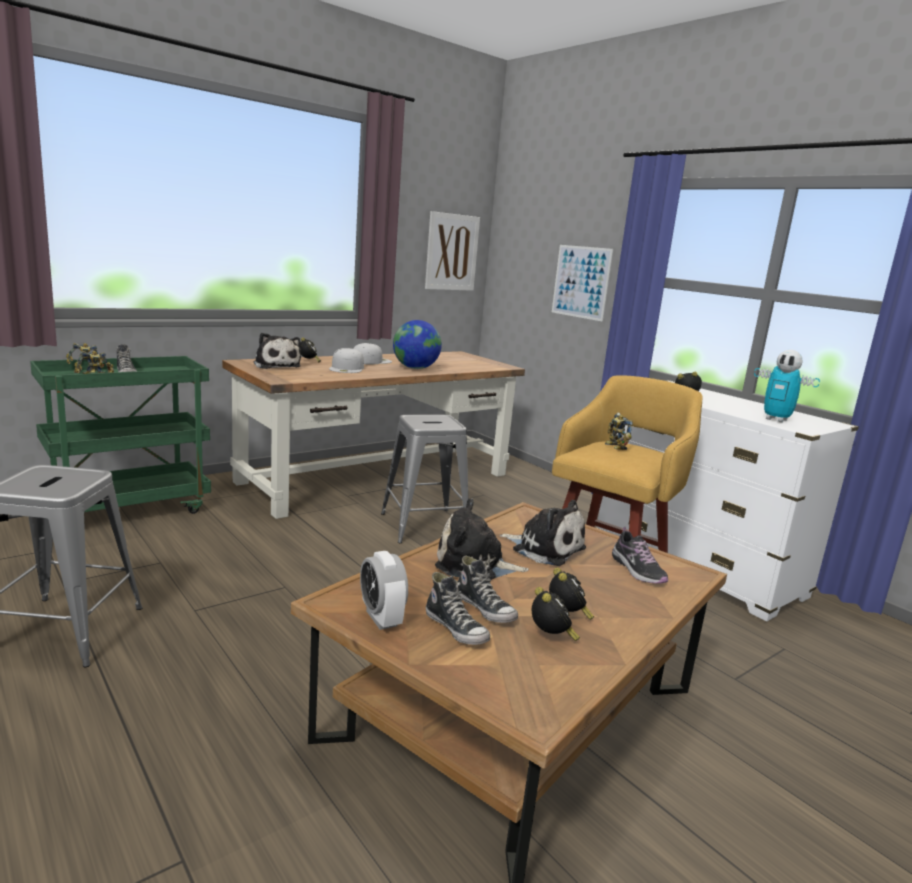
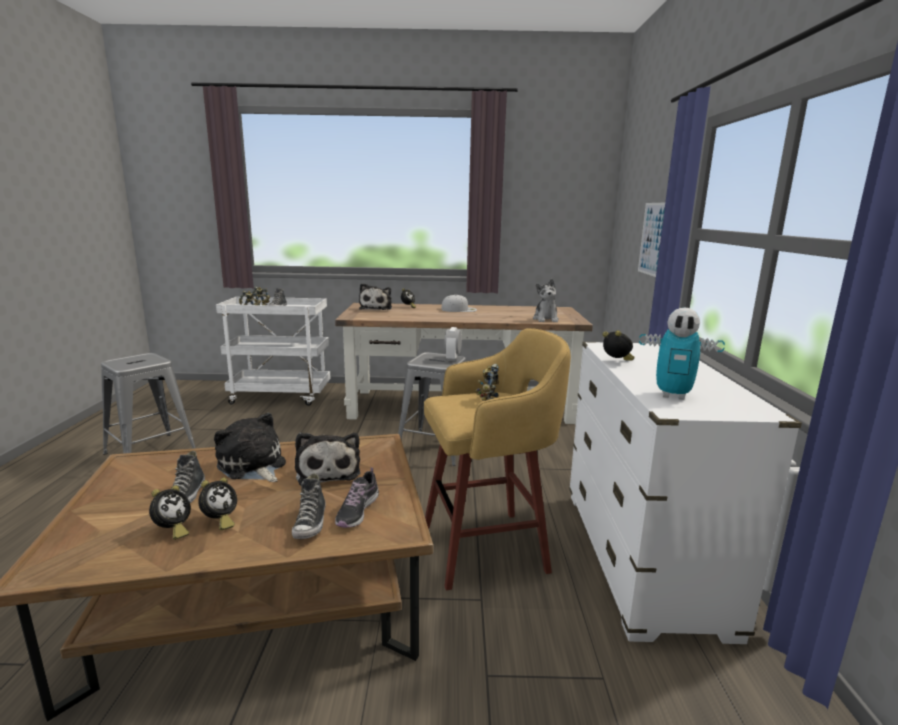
camera: 40 degrees right, 0 degrees up
(130, 509) = (281, 396): green cart -> white cart
(347, 368) = (423, 313): white cap -> none
(381, 618) = (123, 479): alarm clock -> alarm clock (452, 358)
(415, 368) = (480, 317): globe -> none
(451, 252) = (570, 218): picture -> none
(456, 629) = (140, 501): shoe -> shoe (310, 523)
(477, 366) = (546, 319): none -> plush toy
(776, 419) = (673, 395): toy robot -> toy robot turned 60 degrees counterclockwise

